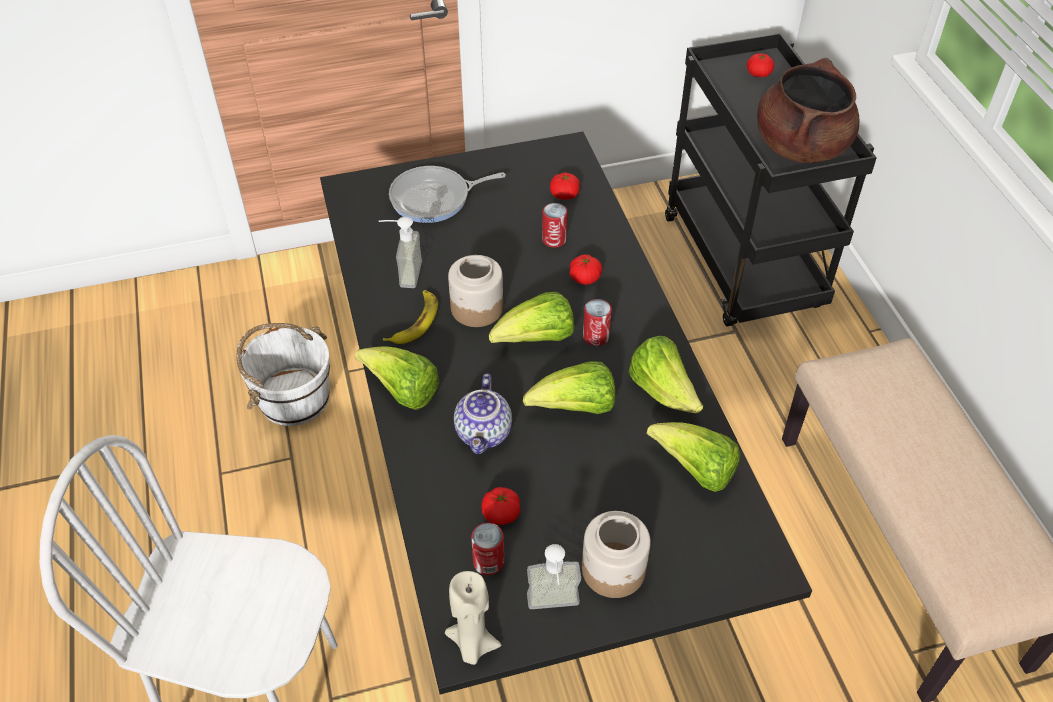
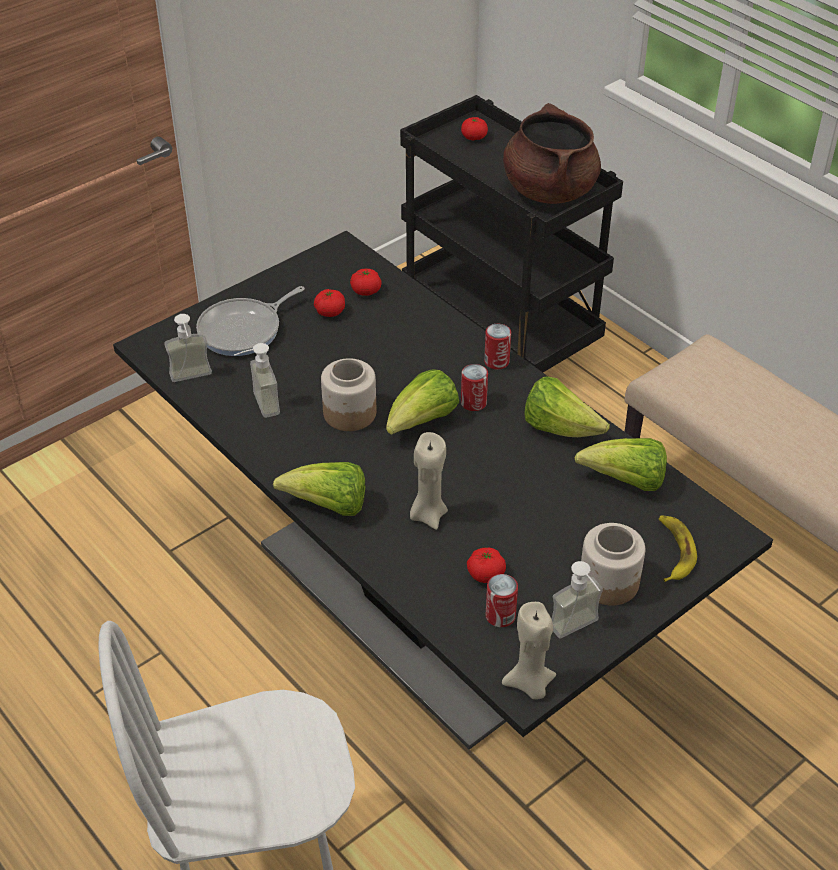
camera: 25 degrees left, 5 degrees down
(293, 397) = (127, 595): white bucket -> none
(363, 230) = (192, 379): none -> soap dispenser
(415, 321) = (299, 443): banana -> banana (673, 551)
(485, 433) = (428, 515): teapot -> beige candle
(554, 239) = (382, 332): can -> can (496, 361)
(575, 408) = (494, 467): lettuce -> none
(585, 278) = (431, 357): tomato -> tomato (330, 312)

